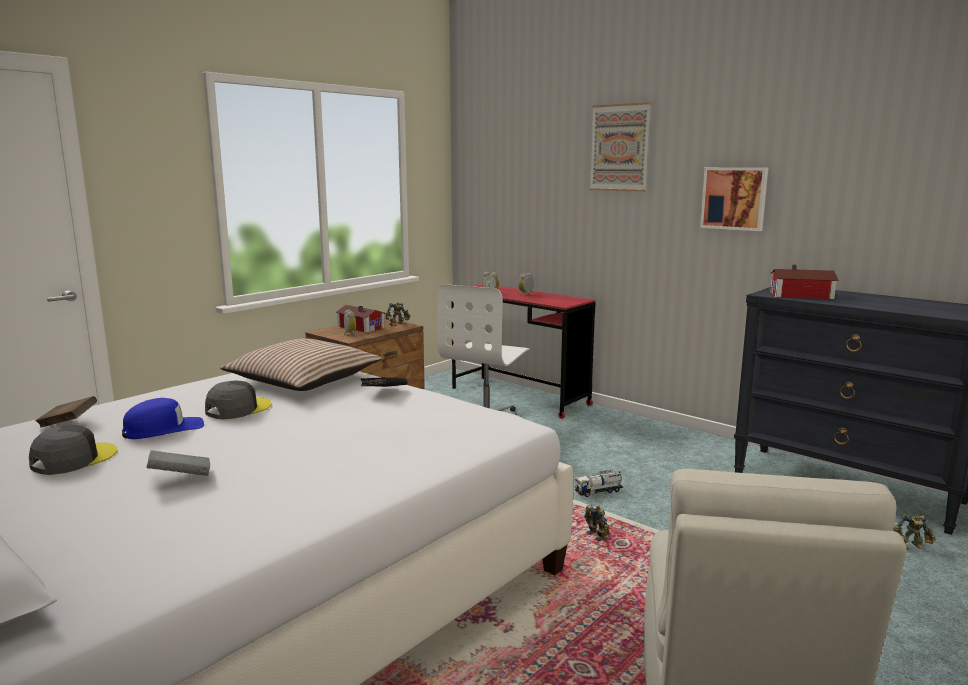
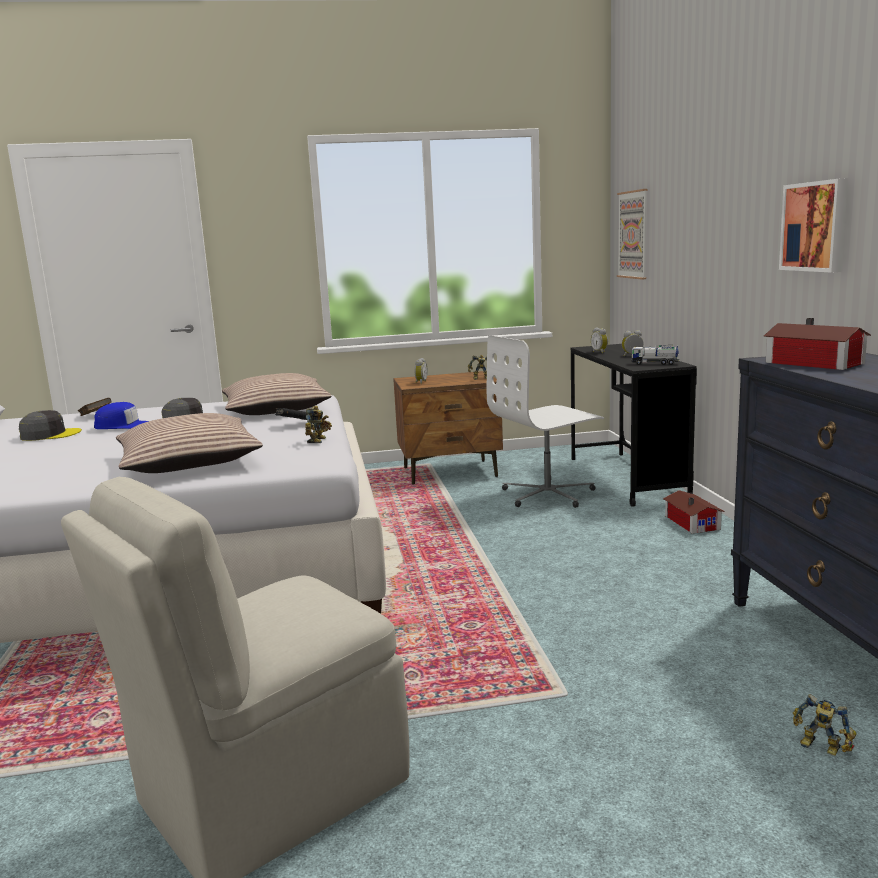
camera: 40 degrees right, 0 degrees up
(180, 478) = (59, 453): grey book -> none
(361, 327) = (446, 377): toy house -> toy house (692, 522)
(386, 451) = (188, 461): none -> pillow
(519, 396) = (626, 478): red desk -> black desk
(598, 491) = (538, 578): toy truck -> toy truck (654, 363)
(598, 535) = (464, 613): toy robot -> toy robot (319, 440)
(620, 148) = (722, 168): picture -> picture (633, 234)

